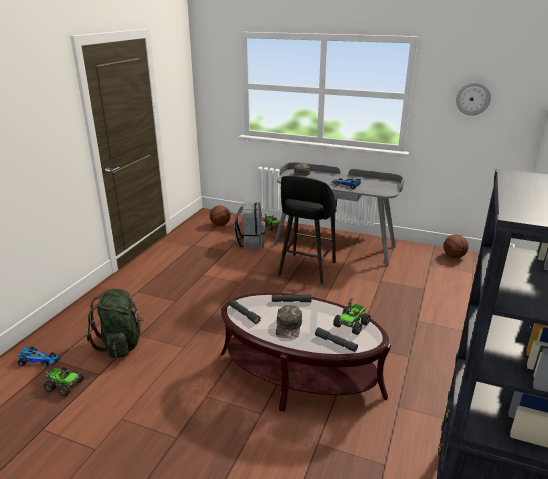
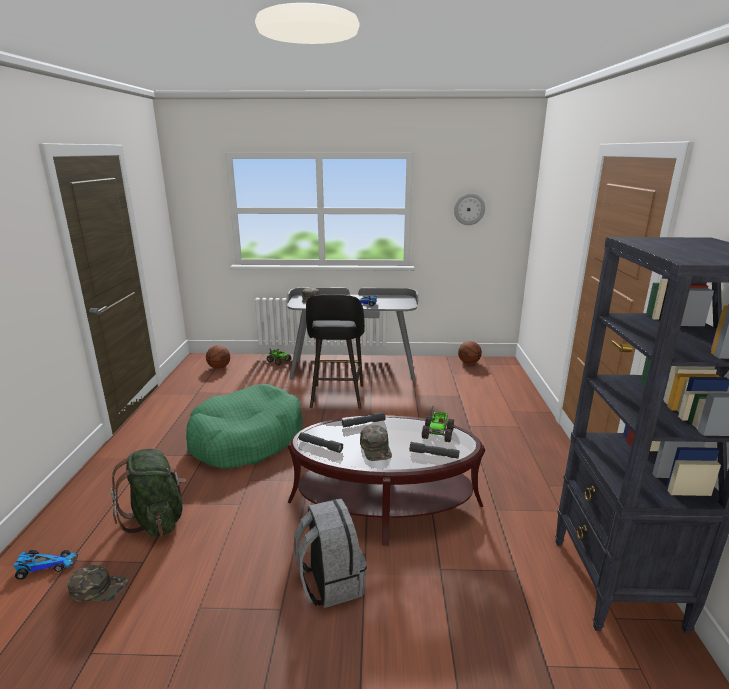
camera: 20 degrees left, 5 degrees down
(64, 385) = (99, 588): toy truck -> green cap
(213, 293) = (246, 439): none -> green dog bed
(250, 242) = (263, 380): grey backpack -> grey backpack (330, 581)

